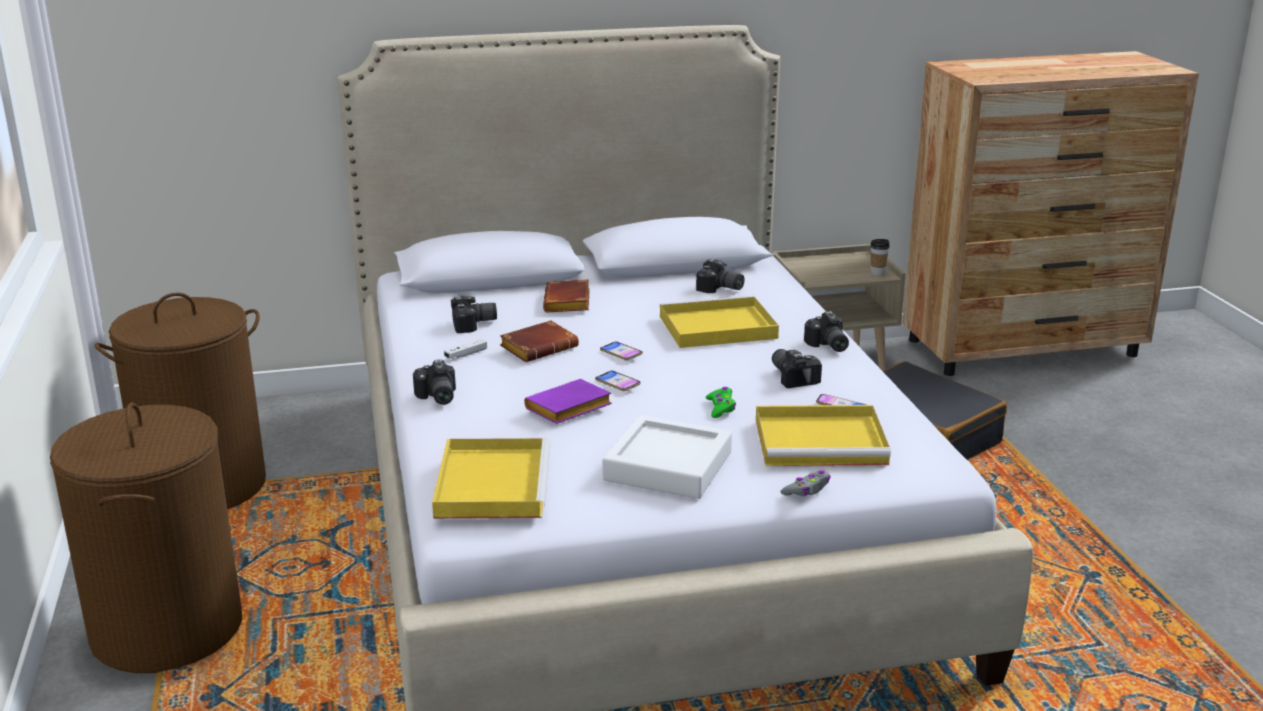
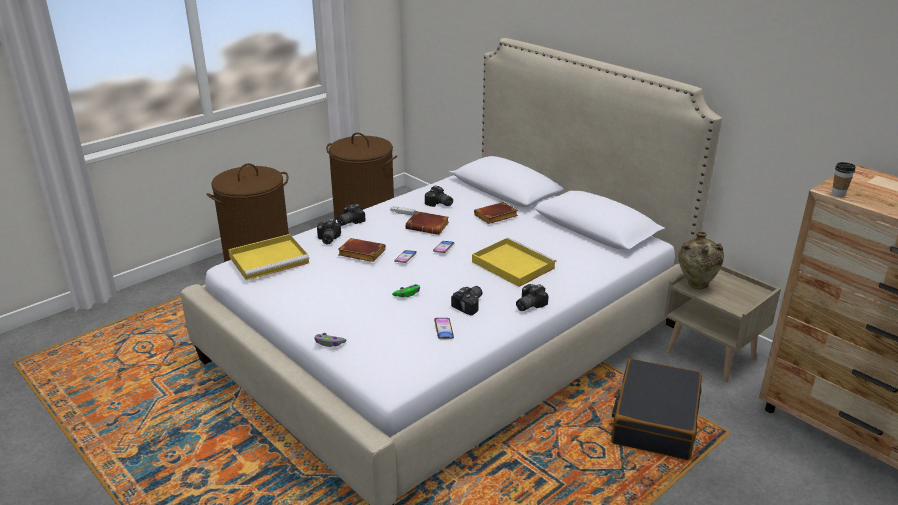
camera: 60 degrees right, 5 degrees up
(568, 410) = (360, 254): purple book -> brown book
(668, 466) = (324, 297): white tray -> none
(720, 289) = (571, 251): camera -> camera (327, 239)
(817, 277) = (696, 286): none -> beige vase
(823, 441) = (392, 334): yellow tray -> none
(877, 273) = (738, 305): cup -> cup (838, 194)

